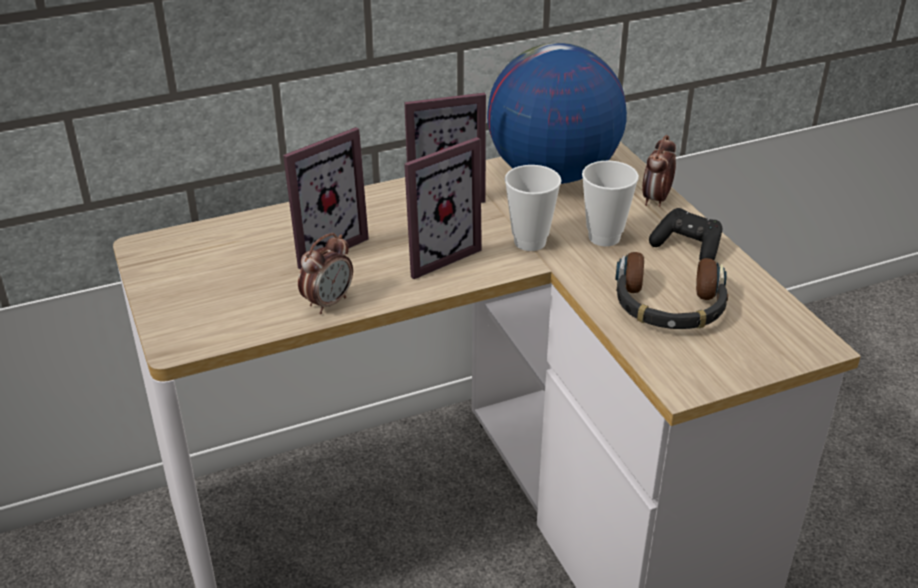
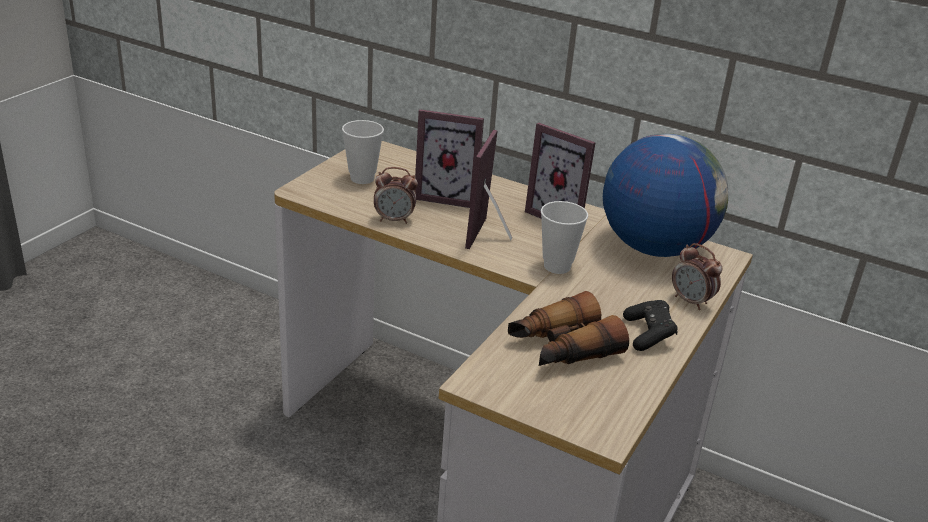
camera: 50 degrees right, 5 degrees down
(434, 253) = (492, 236): picture frame -> picture frame turned 90 degrees clockwise
(604, 237) = (607, 294): cup -> cup (362, 178)
(656, 199) = (691, 301): alarm clock -> alarm clock turned 120 degrees counterclockwise
(668, 305) = (562, 348): headphones -> binoculars

